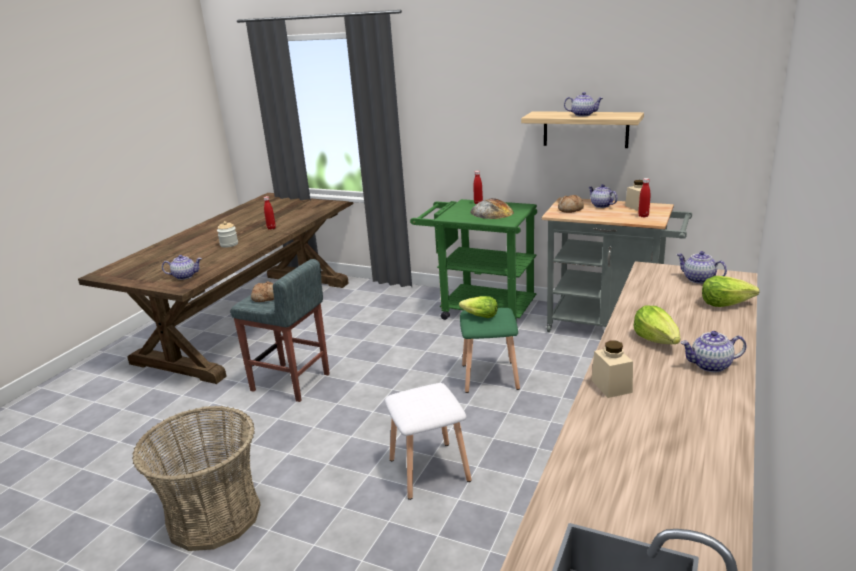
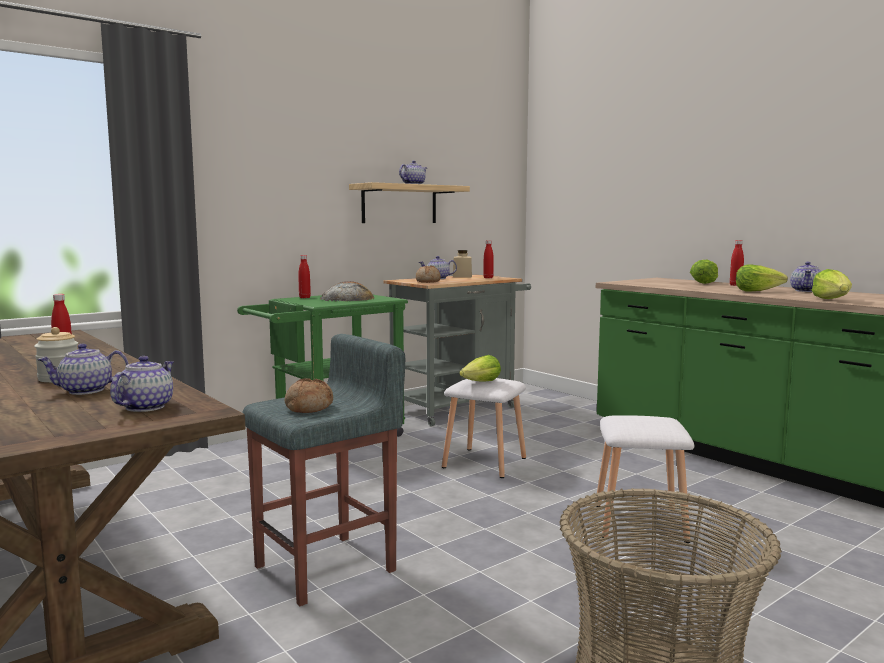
camera: 65 degrees left, 15 degrees down
(490, 377) = (486, 462): green stool -> white stool
(611, 386) = (832, 300): beige jar -> lettuce
(698, 279) = (654, 281): teapot -> teapot (85, 391)
(719, 322) = (735, 285): none -> red bottle

